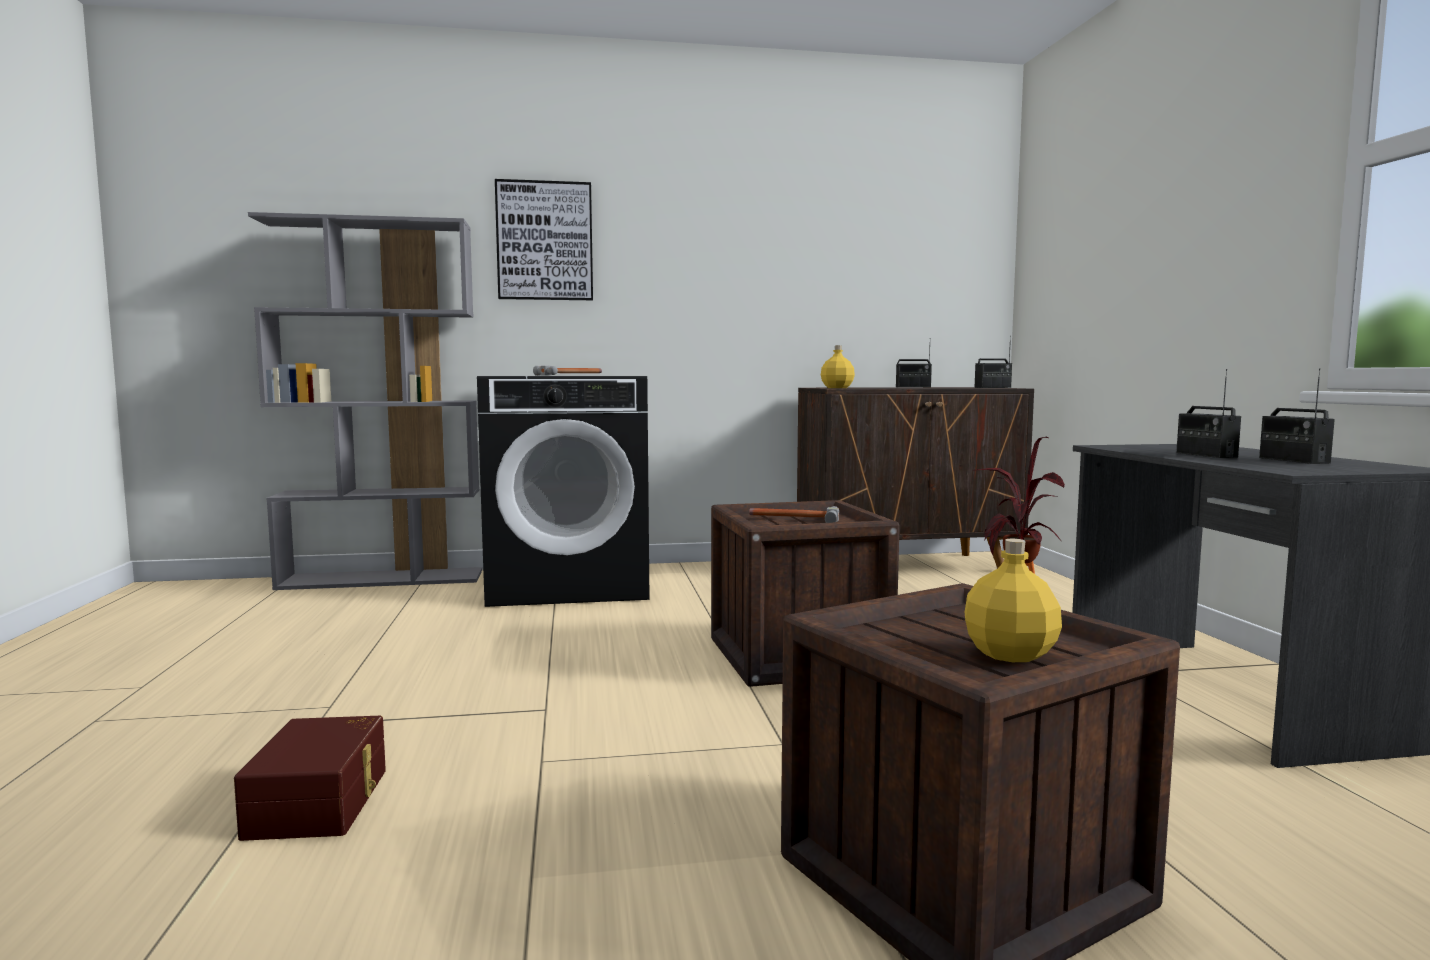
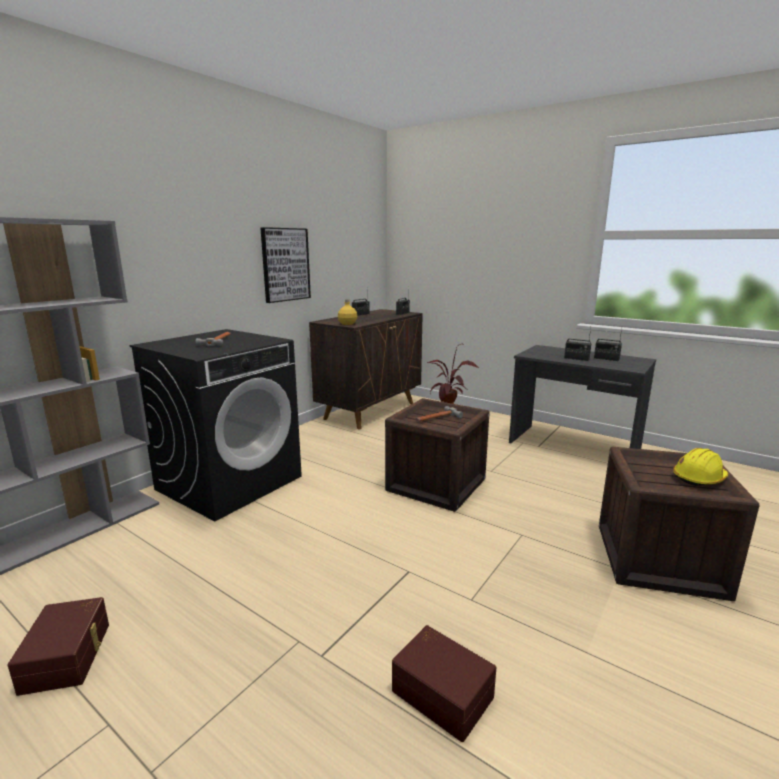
camera: 45 degrees left, 10 degrees up
(212, 644) = (69, 656): none -> brown storage box
(544, 241) = (152, 232): picture -> picture (285, 264)
(1009, 653) = (699, 478): yellow bottle -> yellow hard hat

